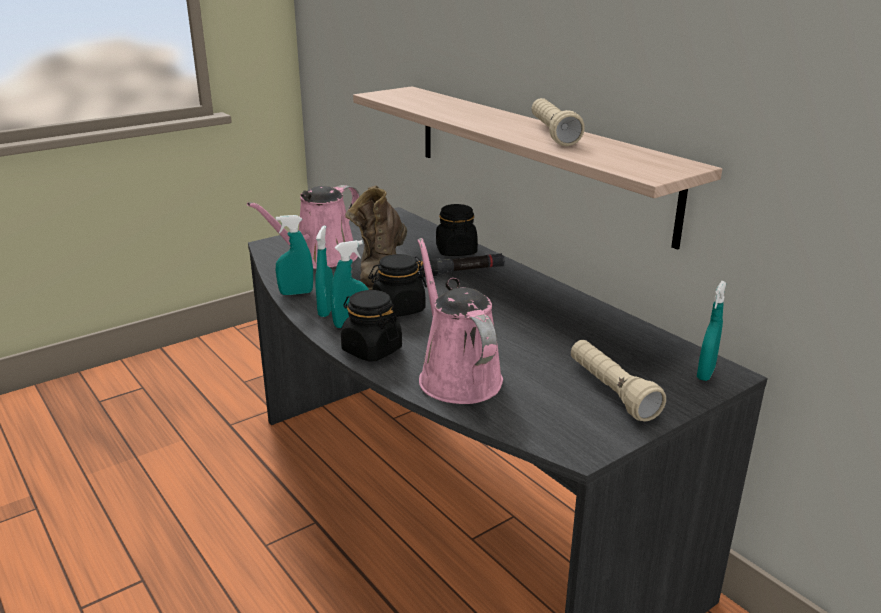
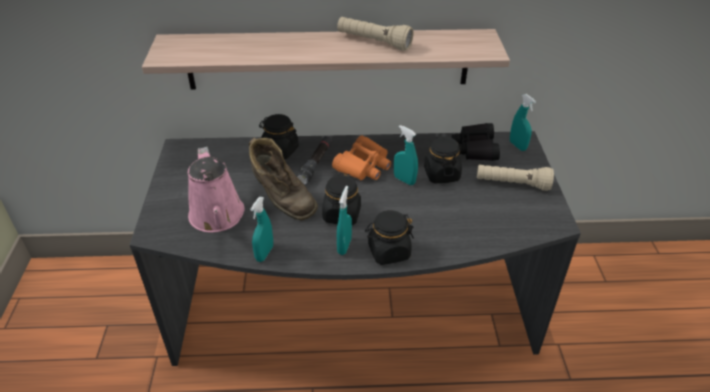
camera: 55 degrees left, 15 degrees up
(326, 310) = (310, 249): turquoise spray bottle -> turquoise spray bottle (404, 180)
(456, 376) = (452, 230): pink watering can -> none
(496, 294) = (363, 166): none -> orange binoculars
(553, 340) = (441, 174): none -> black jar
(643, 346) = (475, 148): none -> black binoculars

